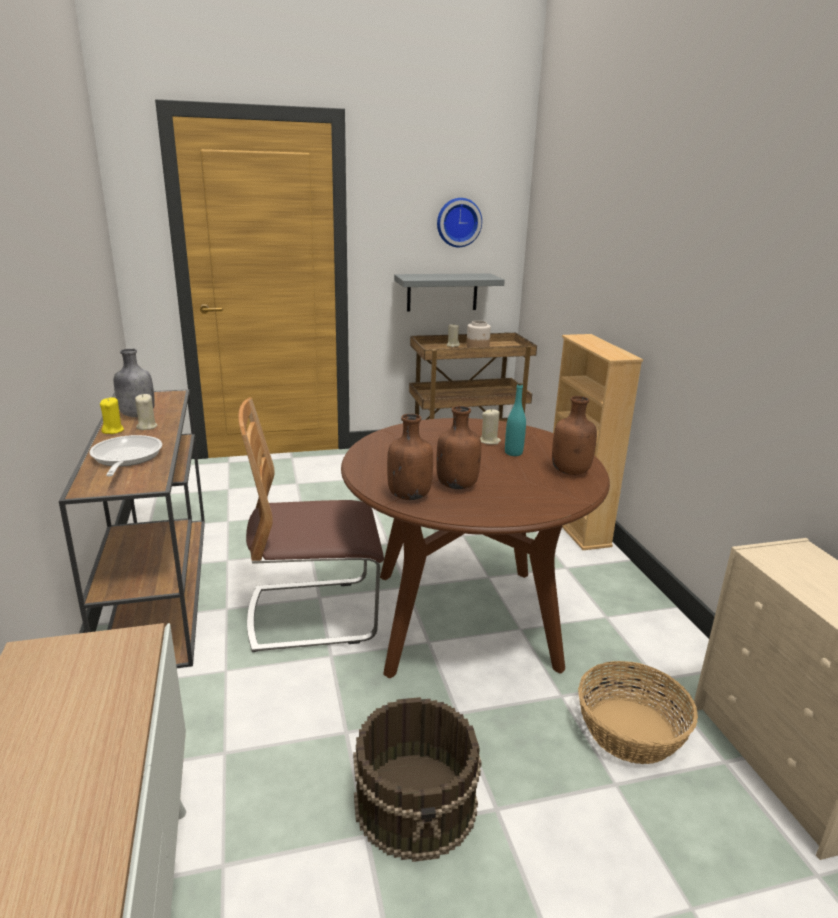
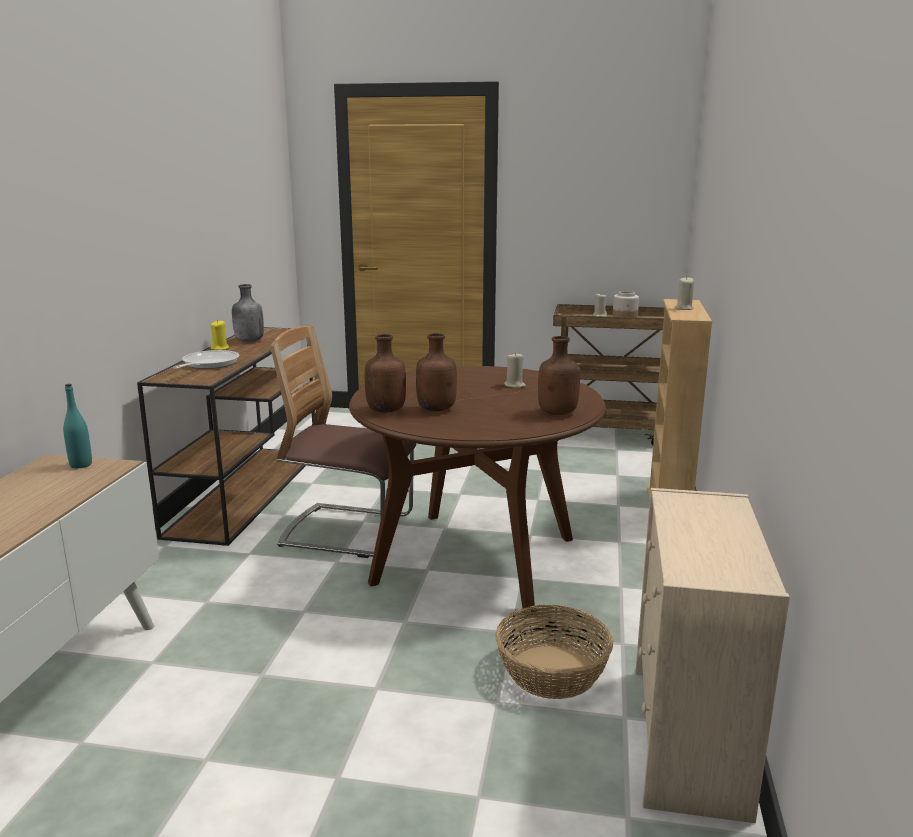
camera: 25 degrees right, 5 degrees down
(146, 427) = (246, 348): beige candle -> beige candle (683, 308)
(417, 802) = (317, 666): brown bucket -> none
(442, 292) = (595, 260): grey shelf -> none
(458, 222) = (613, 188): wall clock -> none
(513, 453) = (524, 395): turquoise bottle -> turquoise bottle (81, 465)

